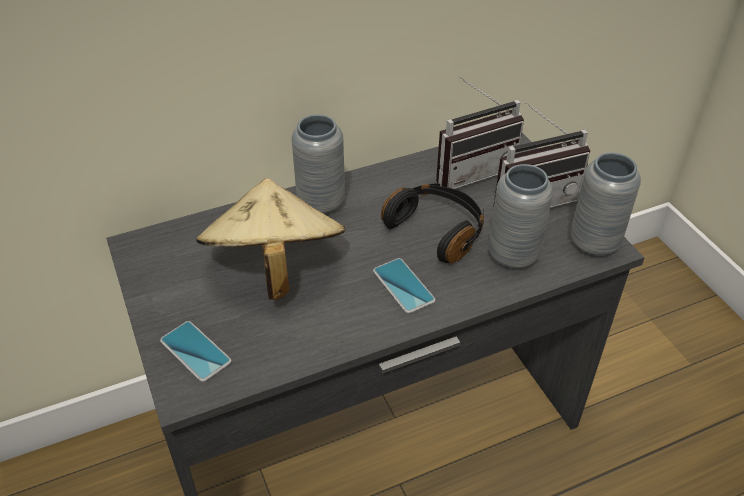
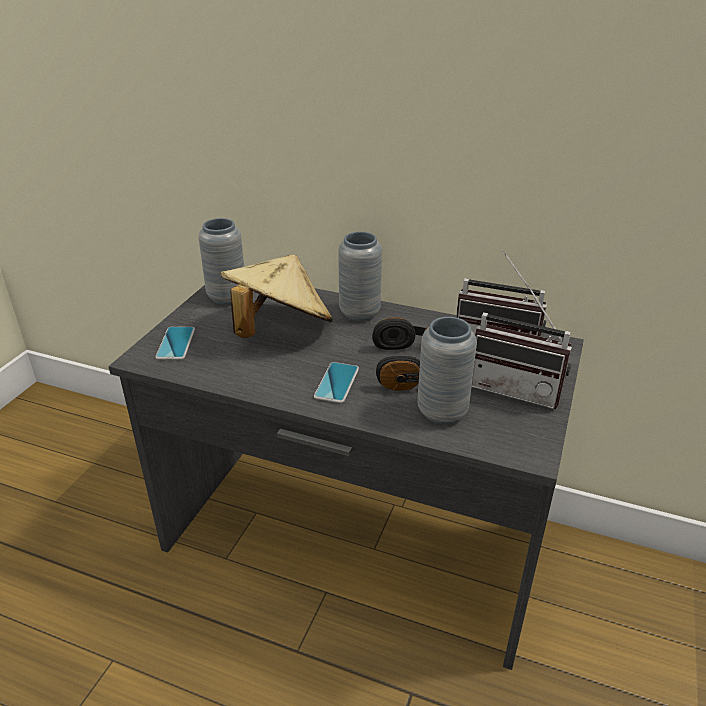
camera: 45 degrees right, 10 degrees down
(594, 243) = (523, 444): grey vase -> grey vase (227, 297)

